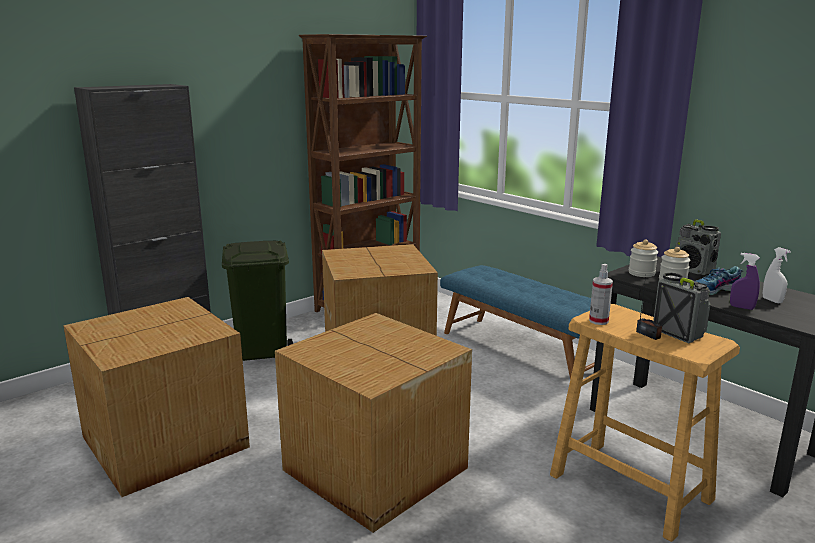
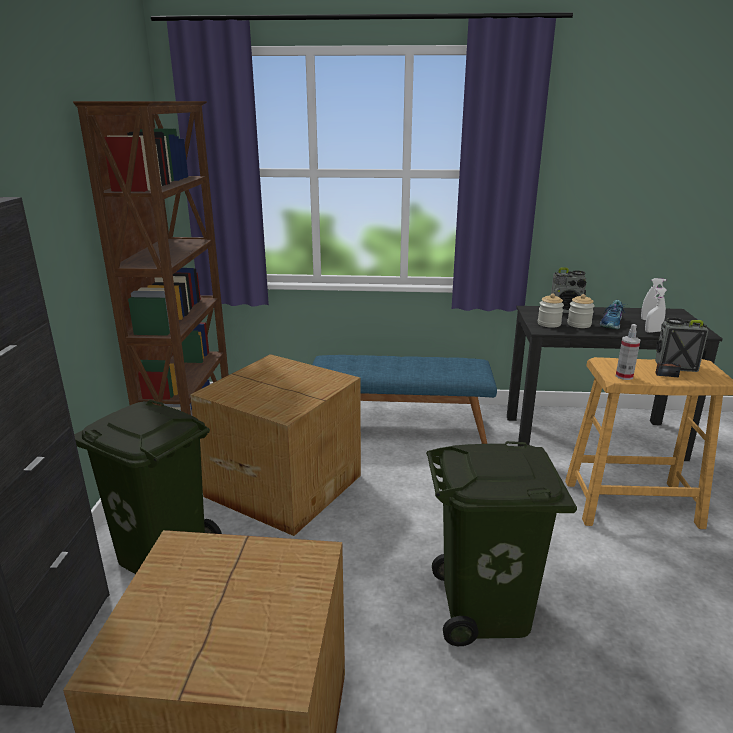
camera: 45 degrees left, 5 degrees up
(375, 471) = (486, 610): cardboard box -> green trash can
(742, 307) = (652, 331): purple spray bottle -> white spray bottle

